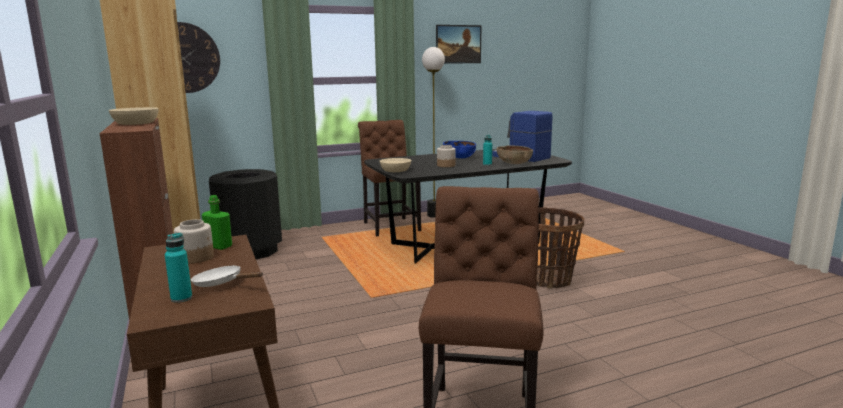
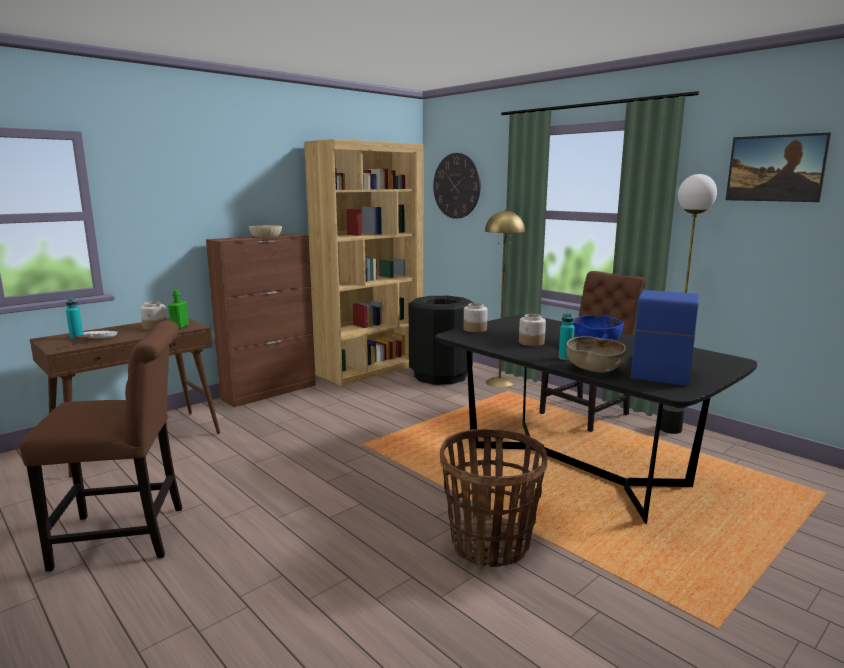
camera: 70 degrees right, 0 degrees up
(298, 236) = (499, 382): none -> yellow floor lamp
(395, 170) = (475, 329): beige bowl -> jar

